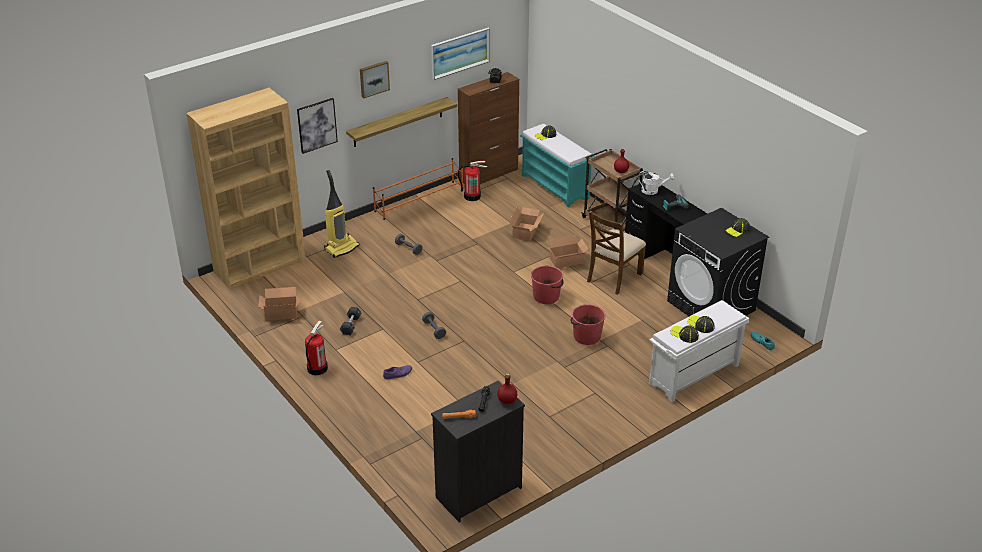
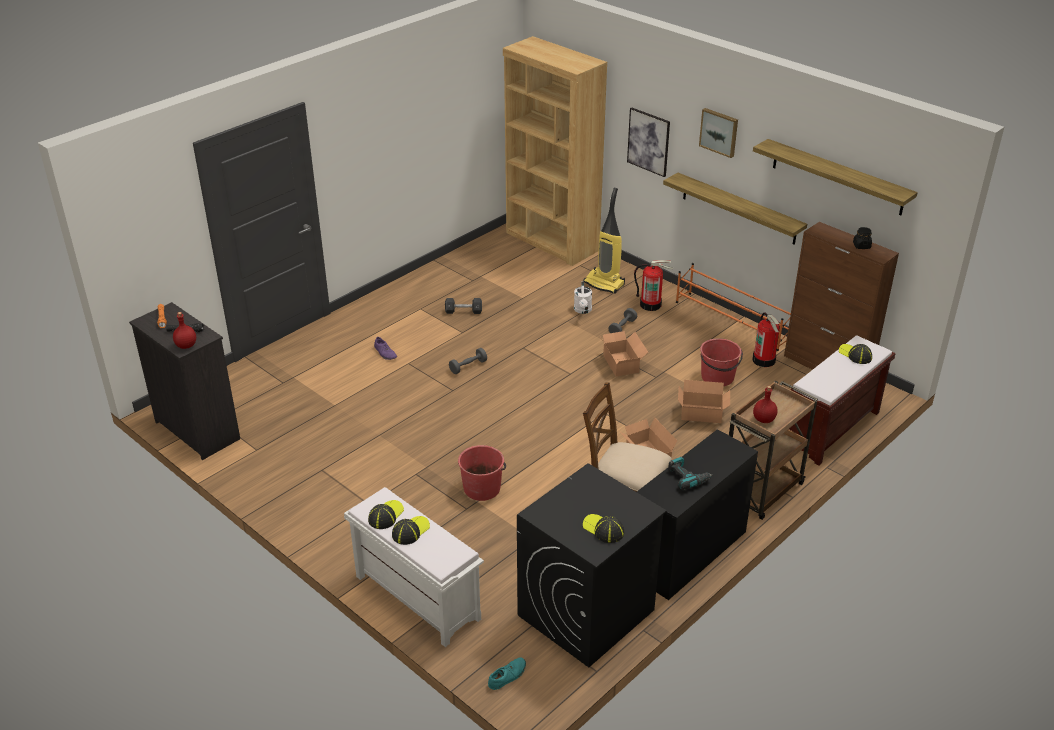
camera: 80 degrees right, 0 degrees up
(280, 312) = (475, 267): cardboard box -> cardboard box (622, 363)
(317, 368) = (388, 302): fire extinguisher -> fire extinguisher (650, 304)
(460, 53) = (837, 177): picture -> shelf
(546, 296) = (559, 446): red bucket -> red bucket (718, 377)
(555, 187) = (831, 430): turquoise bench -> brown bench
(653, 191) = (721, 454): white watering can -> white watering can (583, 310)

